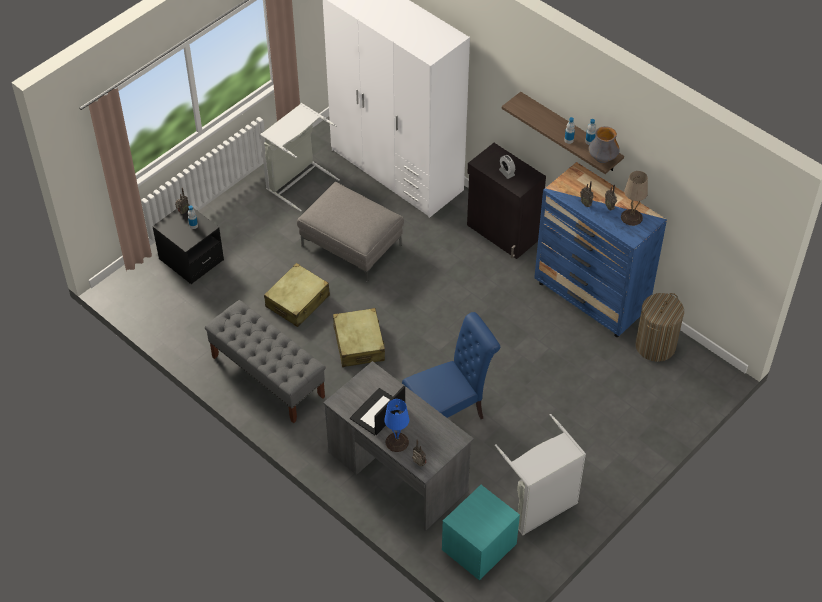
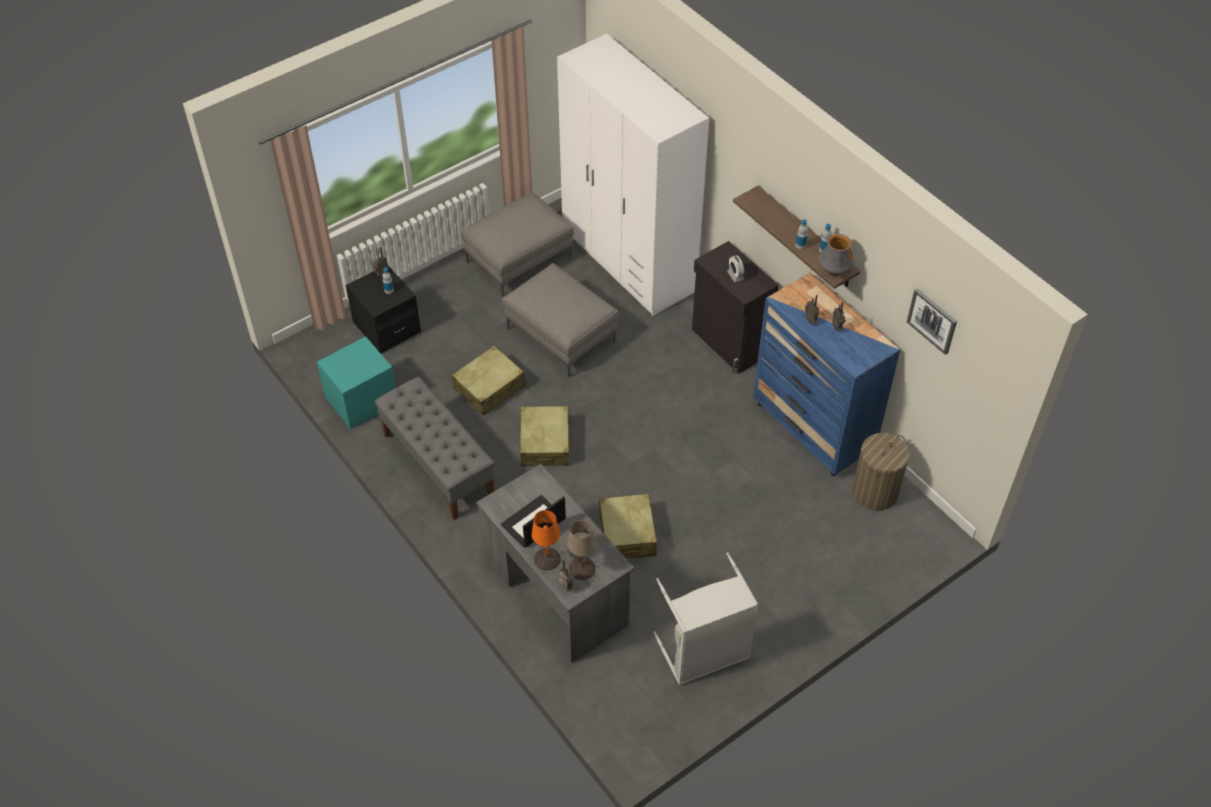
camera: 10 degrees right, 0 degrees up
(297, 181) = (519, 259): grey laundry basket -> grey ottoman
(397, 442) = (547, 559): blue table lamp -> orange table lamp
(449, 413) = (627, 534): blue chair -> beige suitcase
(479, 547) = (627, 691): turquoise nightstand -> turquoise nightstand (361, 401)
(631, 217) = (859, 341): beige table lamp -> beige table lamp (582, 568)
(695, 191) = (932, 320): none -> picture

